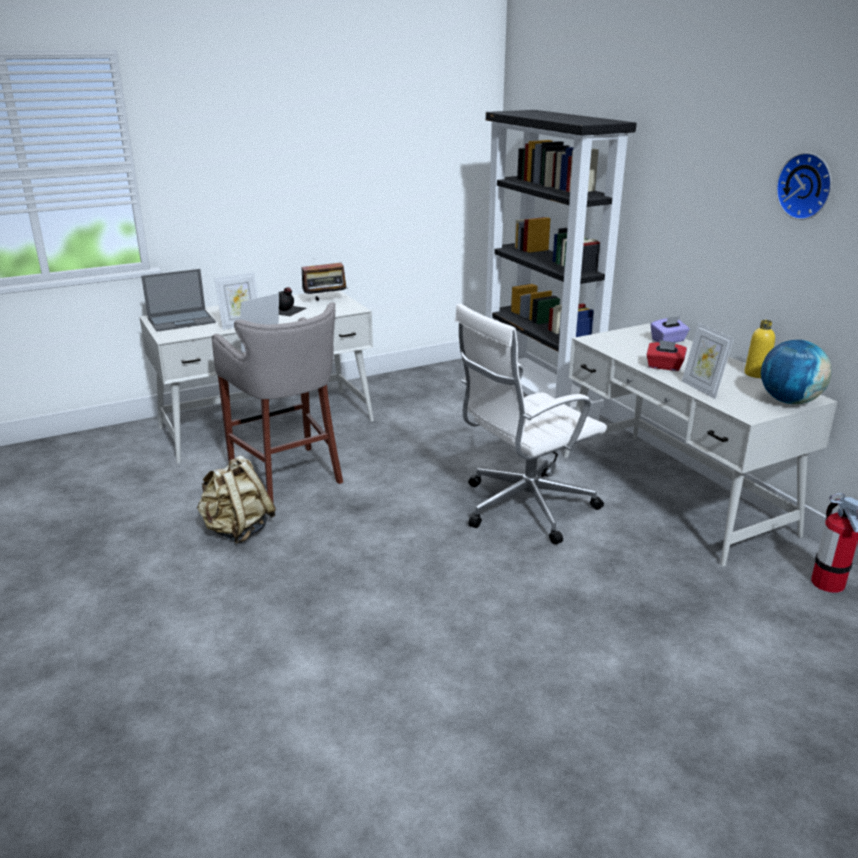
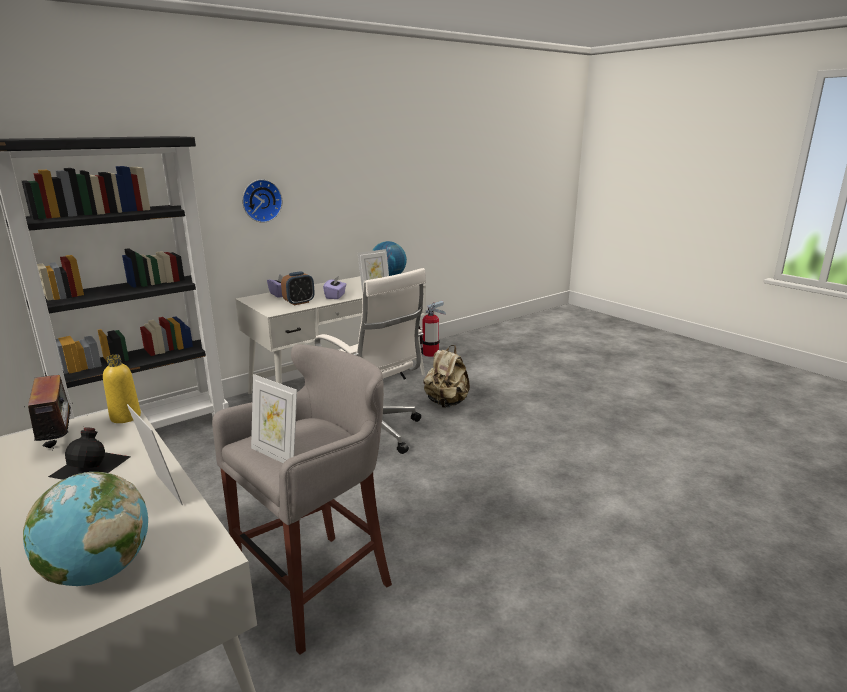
camera: 100 degrees left, 5 degrees down
(182, 320) = (99, 572): laptop -> globe
(237, 530) = (452, 596): beige backpack -> beige backpack (446, 403)
(631, 349) = (299, 302): none -> alarm clock
(664, 367) = (335, 296): red tissue box -> purple tissue box
(756, 374) = (346, 281): yellow bottle -> yellow bottle (125, 417)
(806, 186) = (335, 159): wall clock -> wall clock (261, 200)

